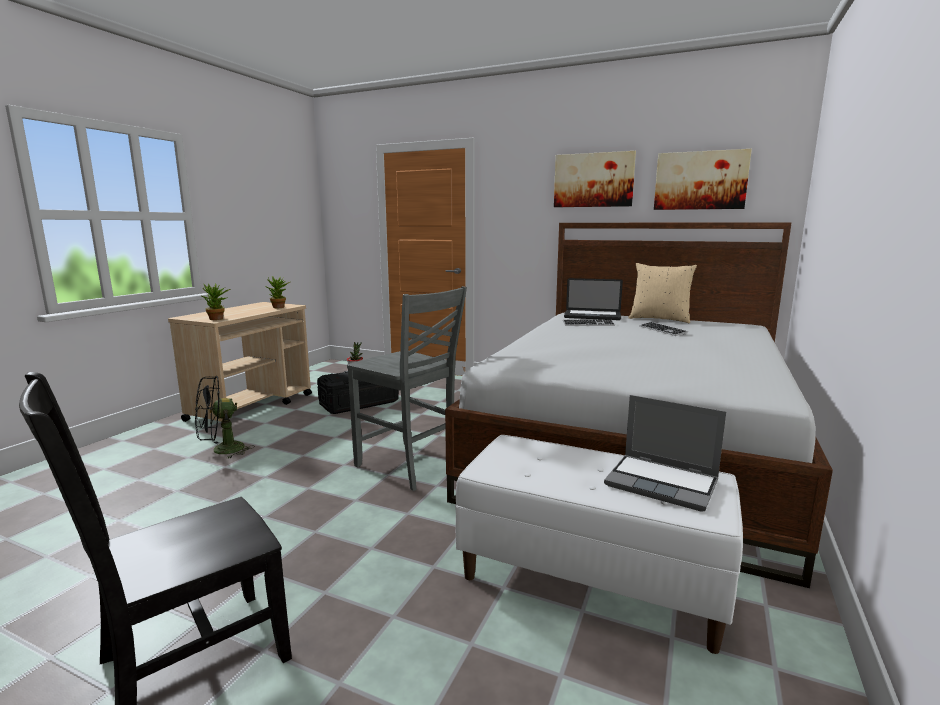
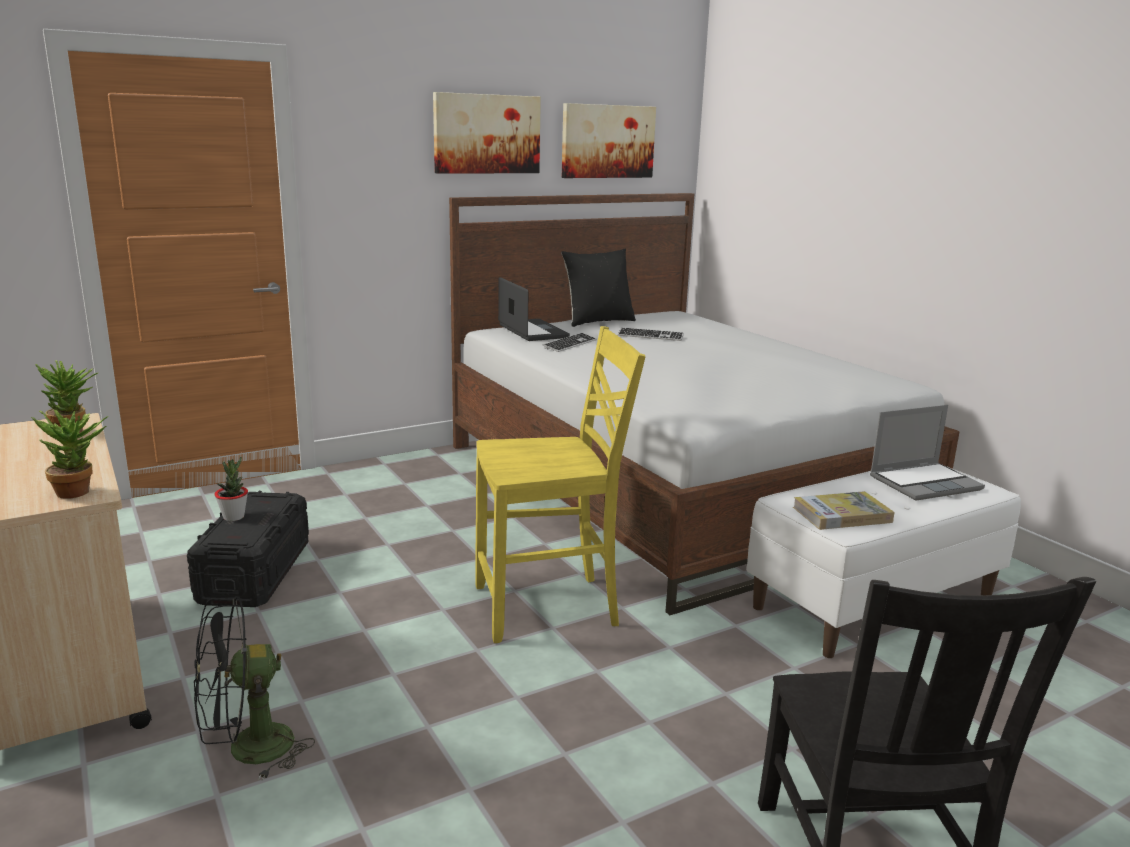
camera: 55 degrees left, 5 degrees up
(221, 451) = (247, 750): black fan -> black fan turned 60 degrees clockwise
(409, 467) = (549, 607): grey chair -> yellow chair
(518, 464) = (842, 515): none -> book
(592, 316) = (533, 331): laptop -> laptop turned 75 degrees counterclockwise
(659, 319) = (597, 321): beige pillow -> black pillow

